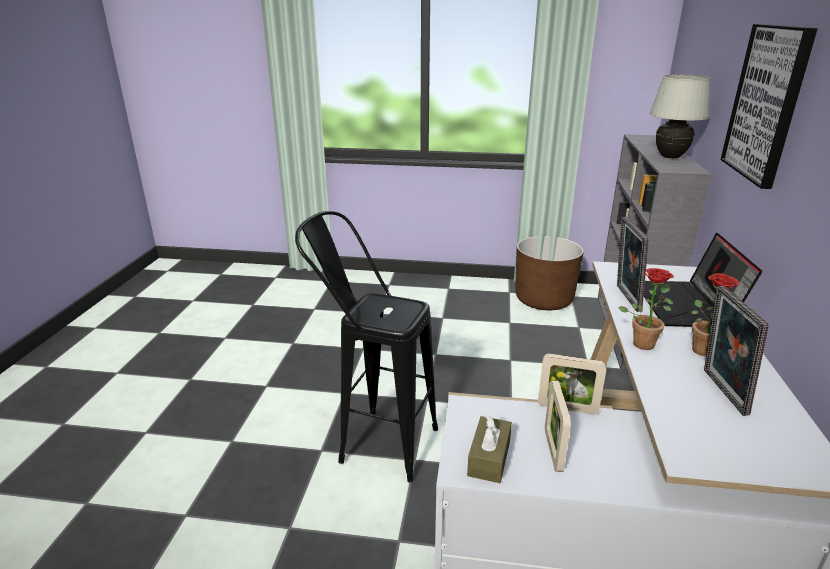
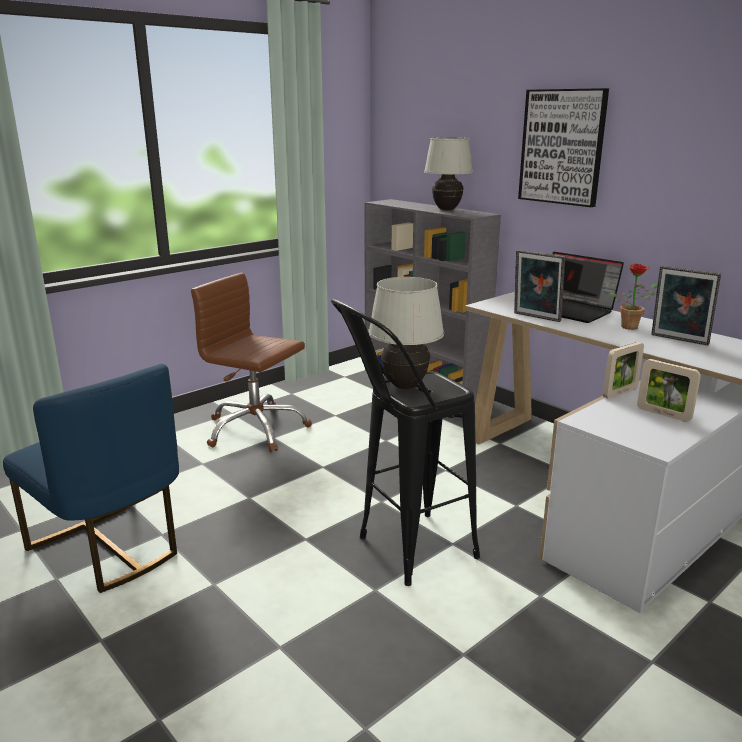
camera: 50 degrees left, 5 degrees down
(264, 336) = (109, 548): none -> blue chair
(380, 304) = (405, 386): none -> white table lamp
(442, 306) = (255, 429): none -> brown office chair
(489, 458) = (654, 435): brown tissue box -> none
(543, 300) = (329, 387): brown planter -> none
(644, 342) = (601, 334): potted plant -> none

